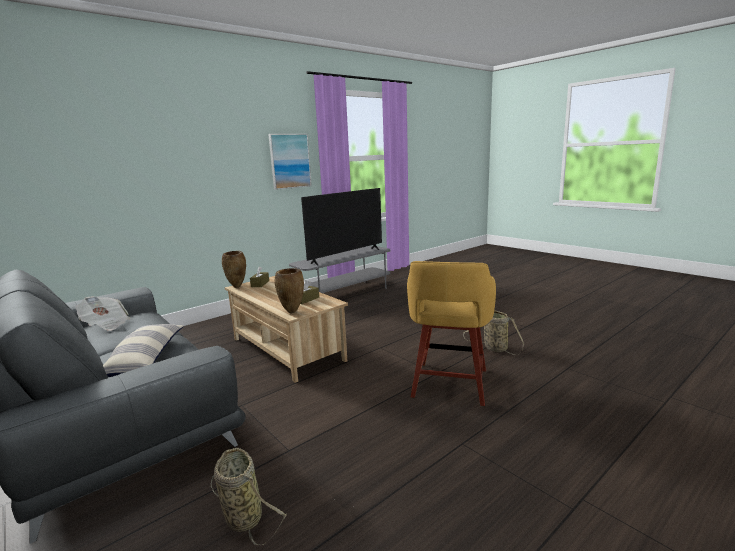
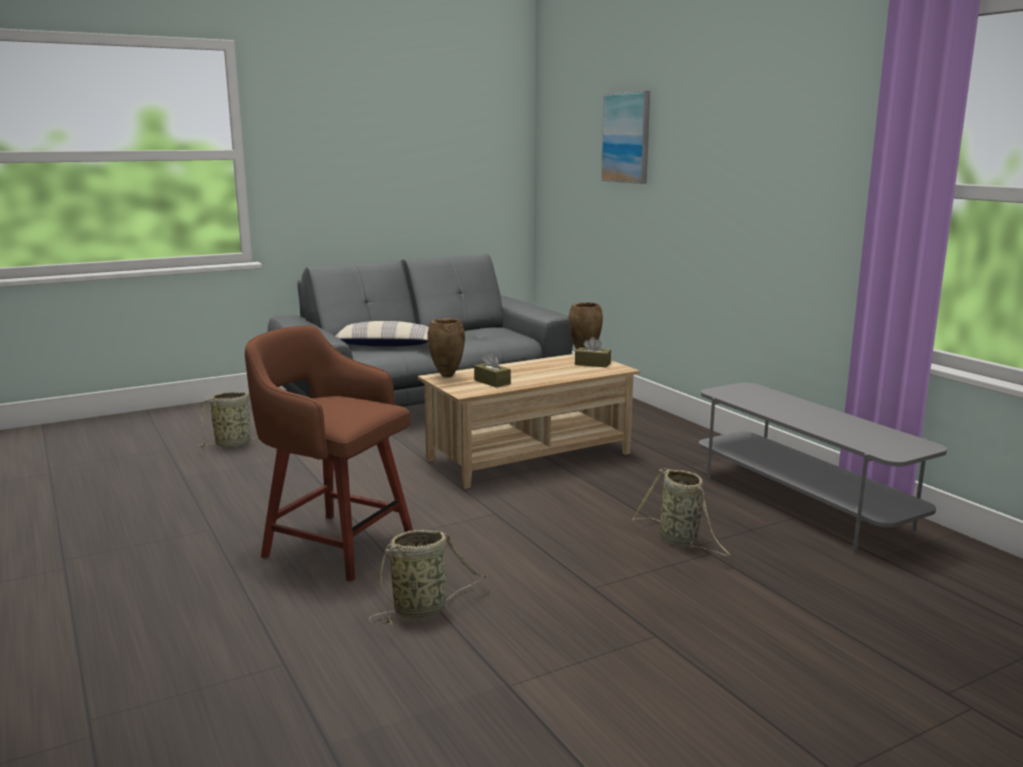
camera: 100 degrees right, 0 degrees up
(106, 324) = (494, 329): newspaper -> none
(290, 161) = (832, 182): picture -> picture (626, 137)
(346, 256) = (807, 419): television -> none
(391, 310) = (681, 541): none -> basket
(449, 384) = (335, 545): yellow stool -> brown stool

